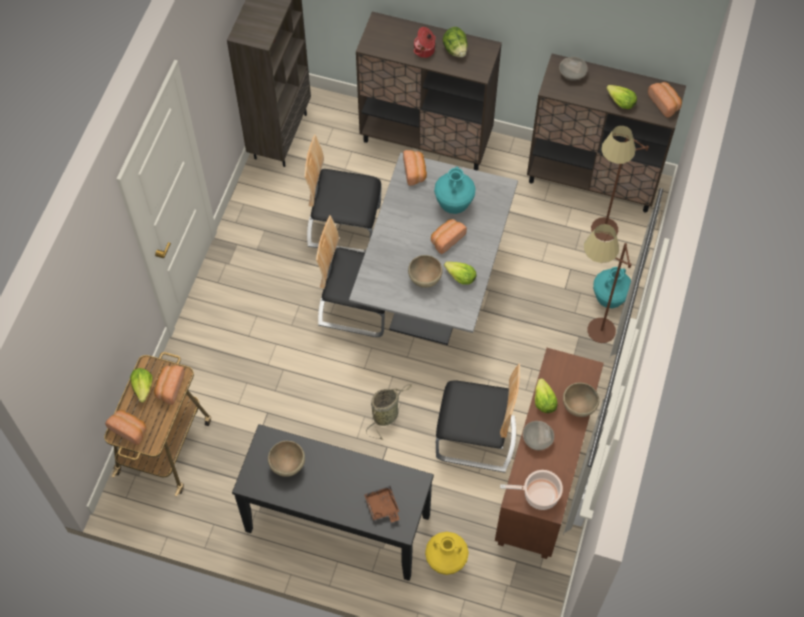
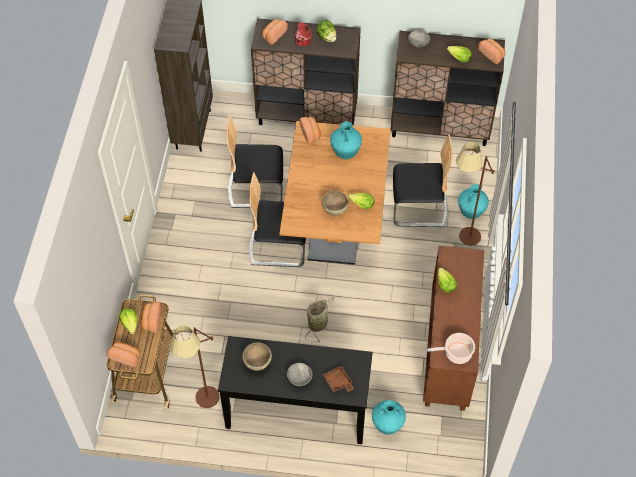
camera: 10 degrees left, 5 degrees down
(433, 290) = (335, 226): grey dining table -> brown dining table
(445, 562) = (387, 425): yellow vase -> turquoise vase
(446, 239) = (345, 178): bread -> bread (274, 35)
(476, 438) = (391, 330): chair -> chair (419, 208)
(537, 439) = (446, 313): grey bowl -> grey bowl (299, 377)
(578, 407) = (472, 285): brown bowl -> none
(600, 239) = (454, 170): brown floor lamp -> brown floor lamp (204, 407)

